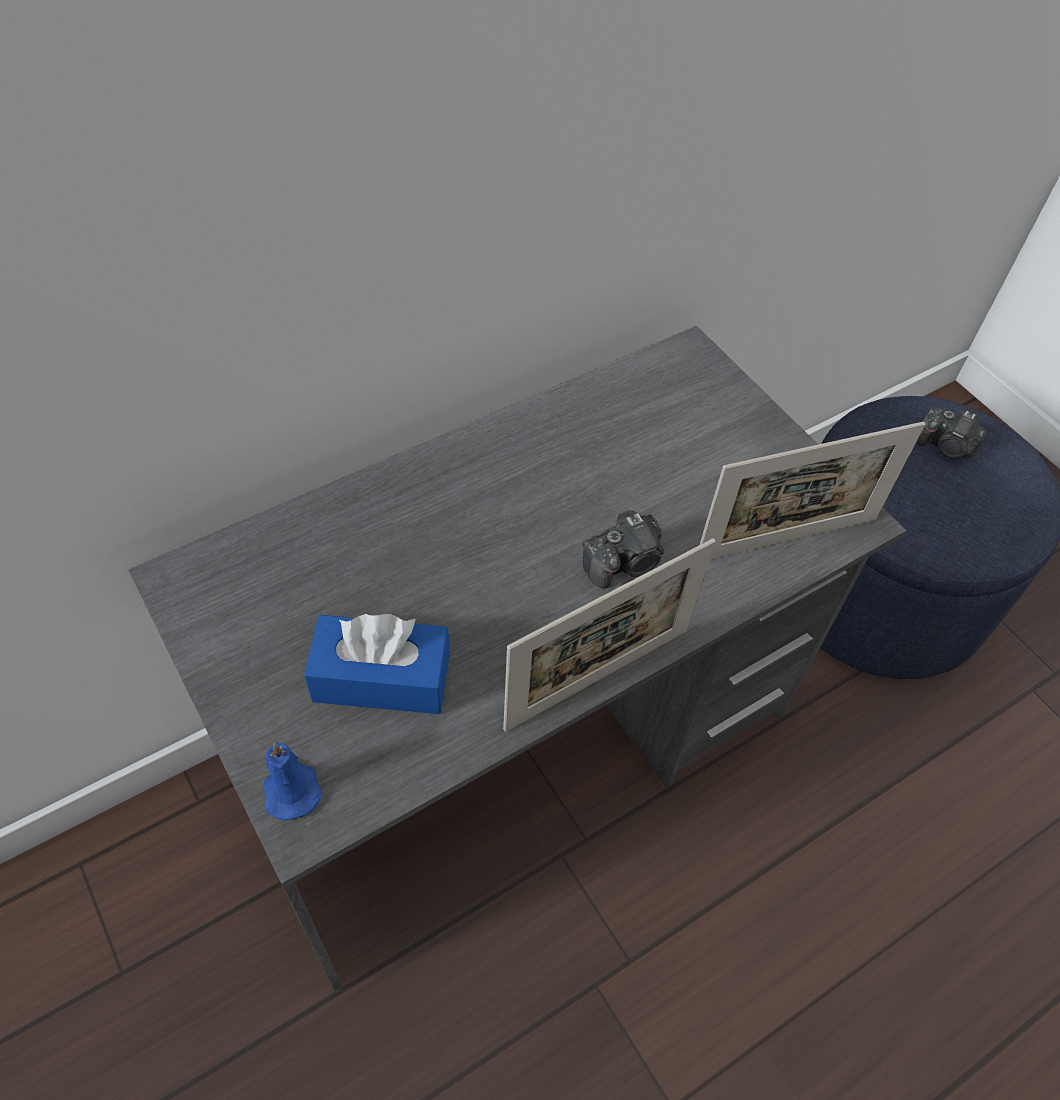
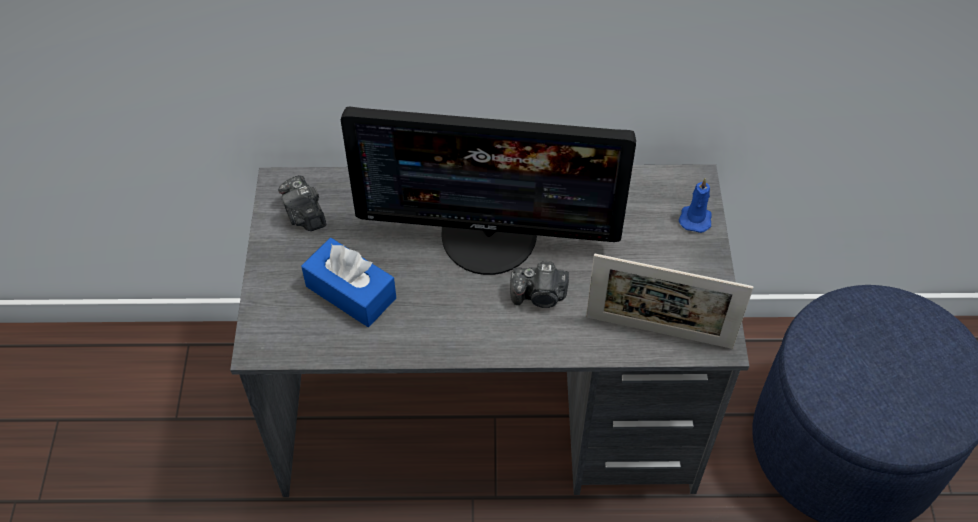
camera: 35 degrees right, 0 degrees up
(291, 788) = (265, 325): blue candle -> blue candle (695, 218)
(508, 517) = (489, 235): none -> monitor
(598, 678) = (472, 353): picture frame -> none
(946, 447) = (911, 345): camera -> camera (304, 215)

